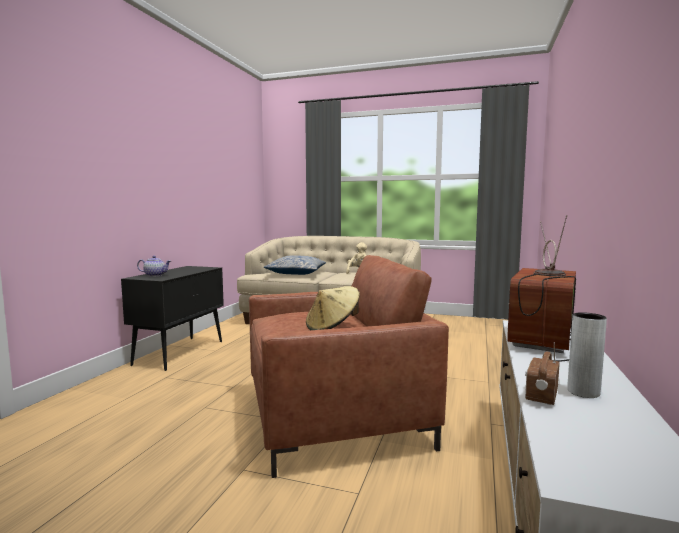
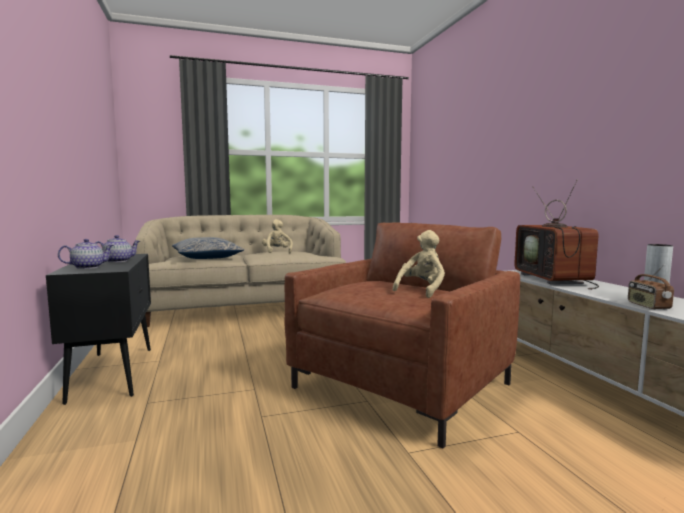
camera: 35 degrees left, 0 degrees up
(184, 272) = (118, 261): none -> teapot
(333, 327) = (422, 290): beige hat -> beige plush toy

